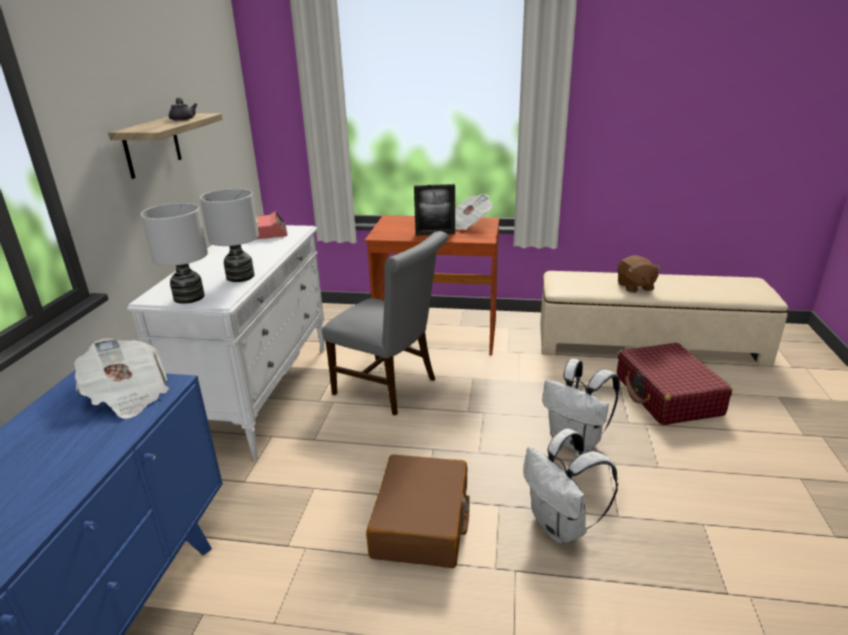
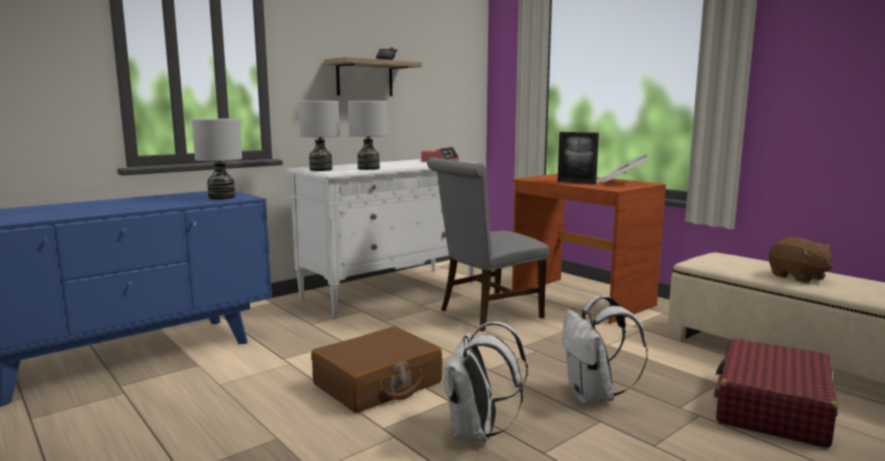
camera: 40 degrees right, 15 degrees down
(128, 395) = (221, 197): newspaper -> grey table lamp
(390, 387) = (485, 314): grey chair -> grey chair turned 75 degrees clockwise
(634, 286) = (797, 277): brown plush toy -> brown plush toy turned 60 degrees counterclockwise

